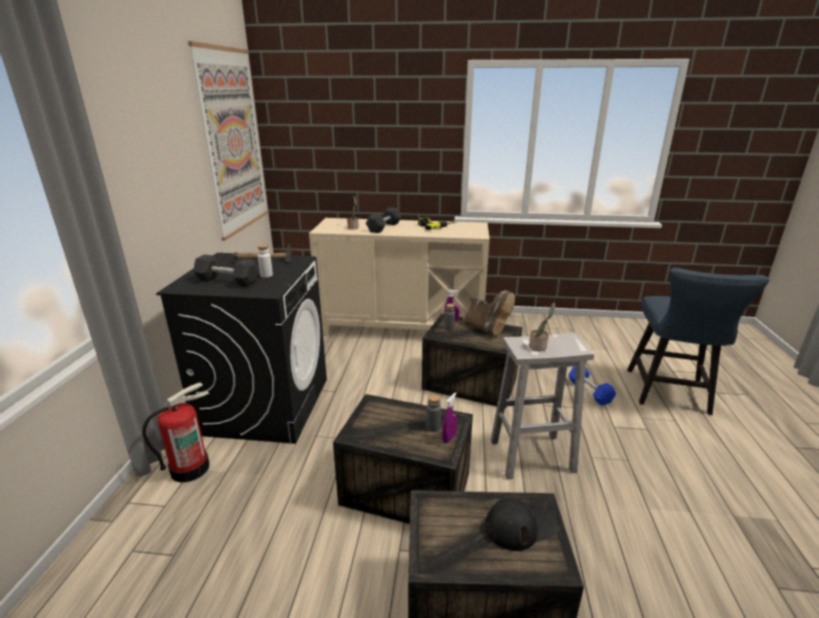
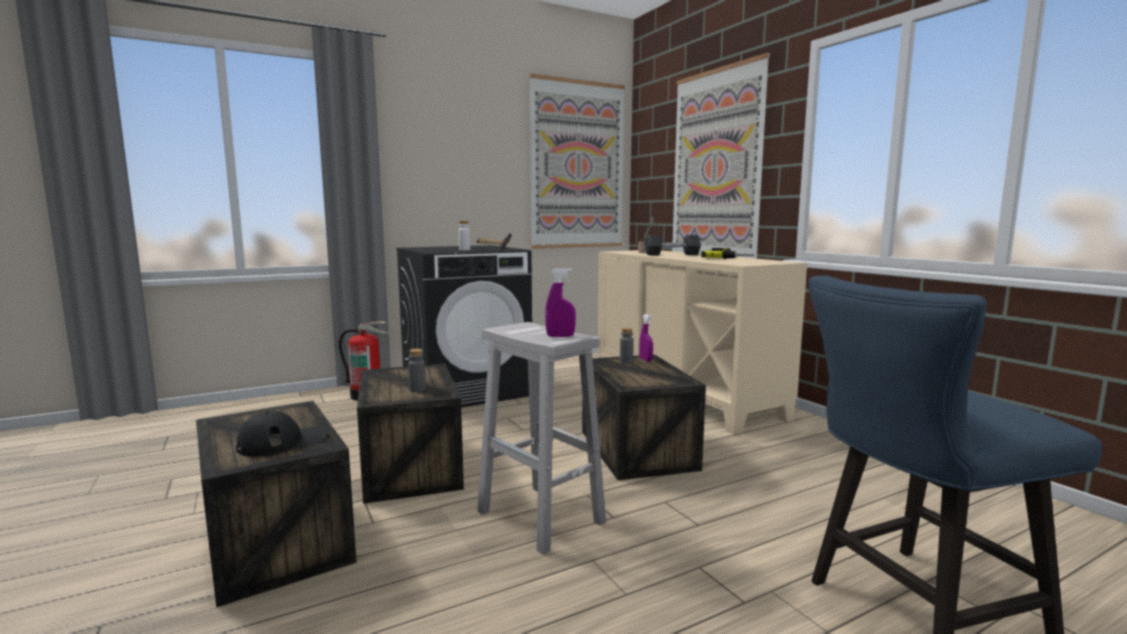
camera: 55 degrees right, 15 degrees down
(227, 281) = (439, 248): black dumbbell -> none
(377, 145) = (715, 167): none -> picture
(449, 438) = (405, 397): purple spray bottle -> purple spray bottle (560, 336)
(486, 329) = (659, 373): brown boot -> none
(520, 526) = (283, 442): black cap -> black cap turned 75 degrees counterclockwise
(539, 347) = (527, 331): potted plant -> none
(589, 391) = (763, 529): blue dumbbell -> none

